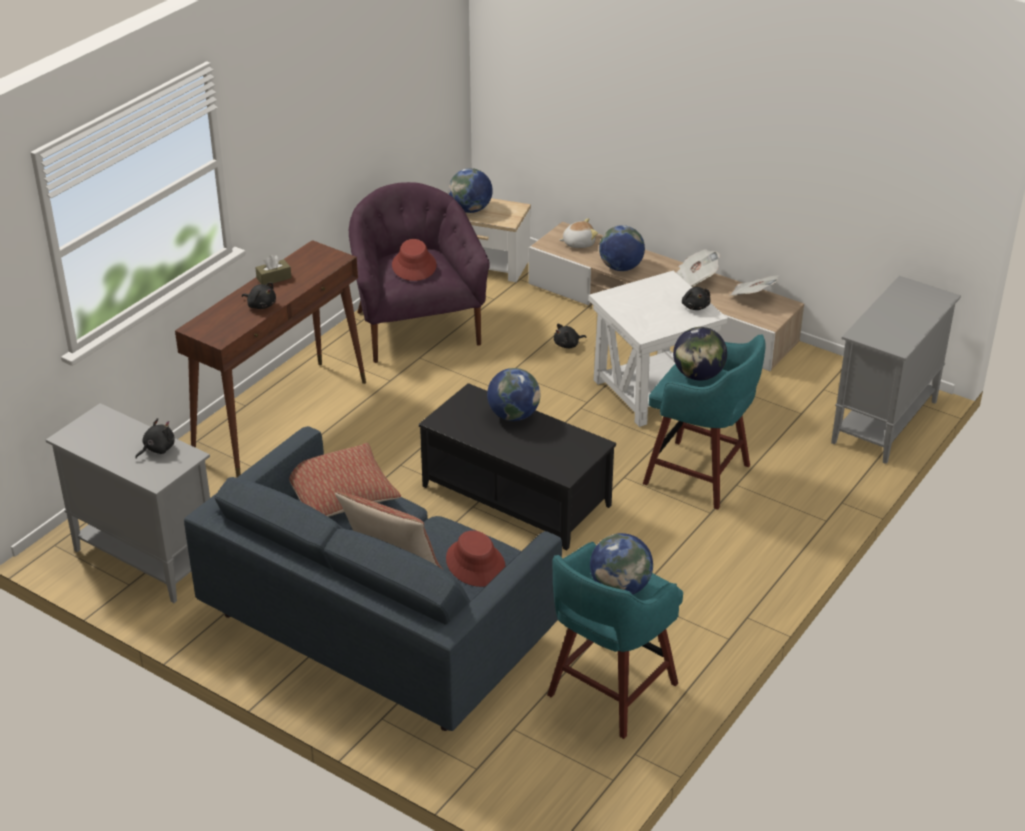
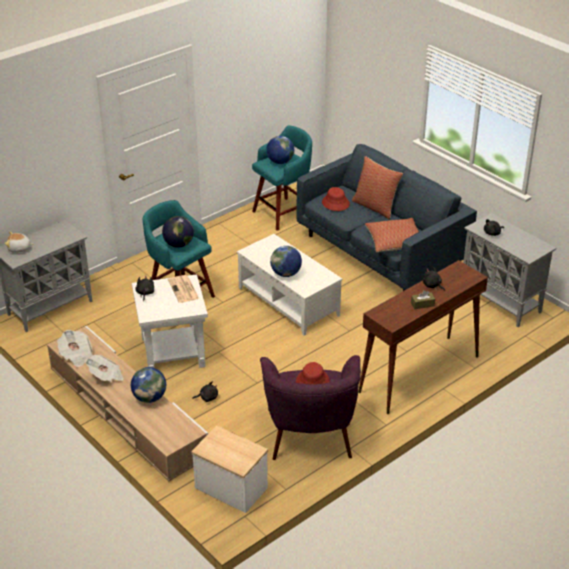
camera: 165 degrees left, 0 degrees up
(470, 210) = (244, 453): globe -> none
(515, 496) = (289, 301): black coffee table -> white coffee table
(578, 243) = (167, 428): plush toy -> plush toy (19, 248)
(643, 319) = (184, 289): none -> newspaper

